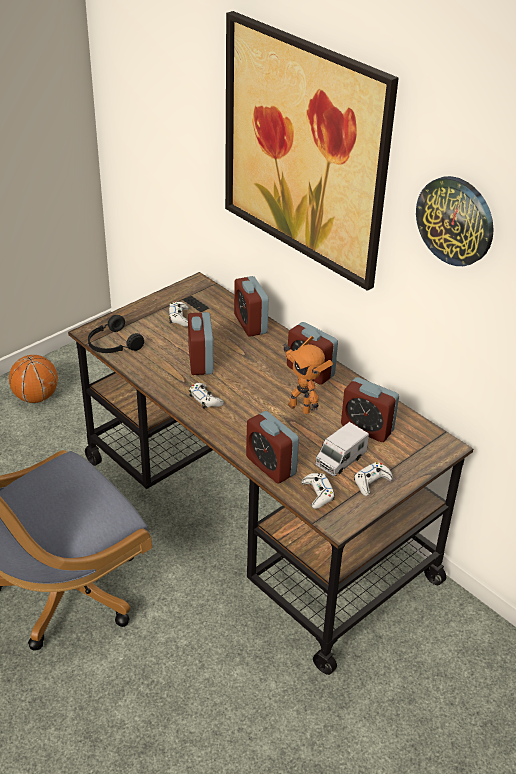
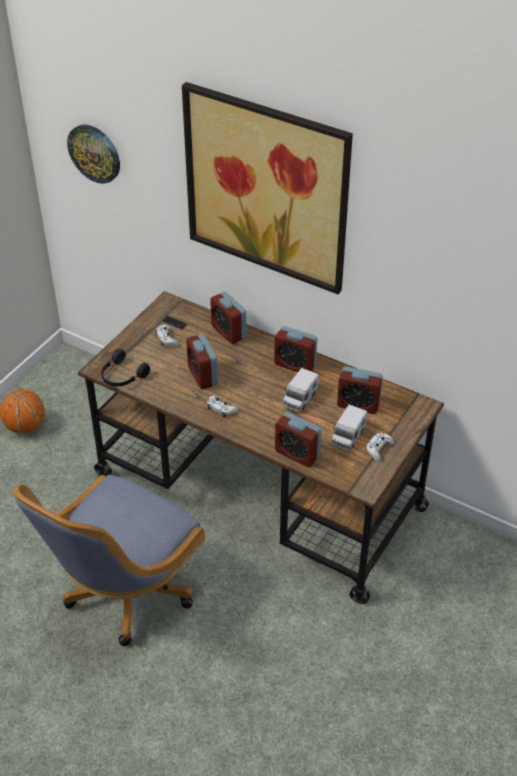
camera: 15 degrees left, 5 degrees up
(300, 407) = (300, 398): toy robot -> toy truck
(318, 494) = (342, 468): white game controller -> none
(455, 220) = (412, 236): wall clock -> wall clock (94, 153)

